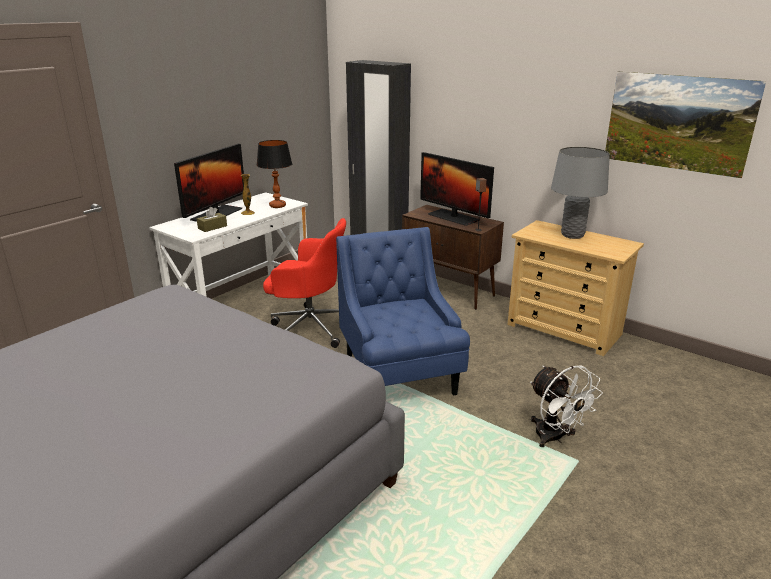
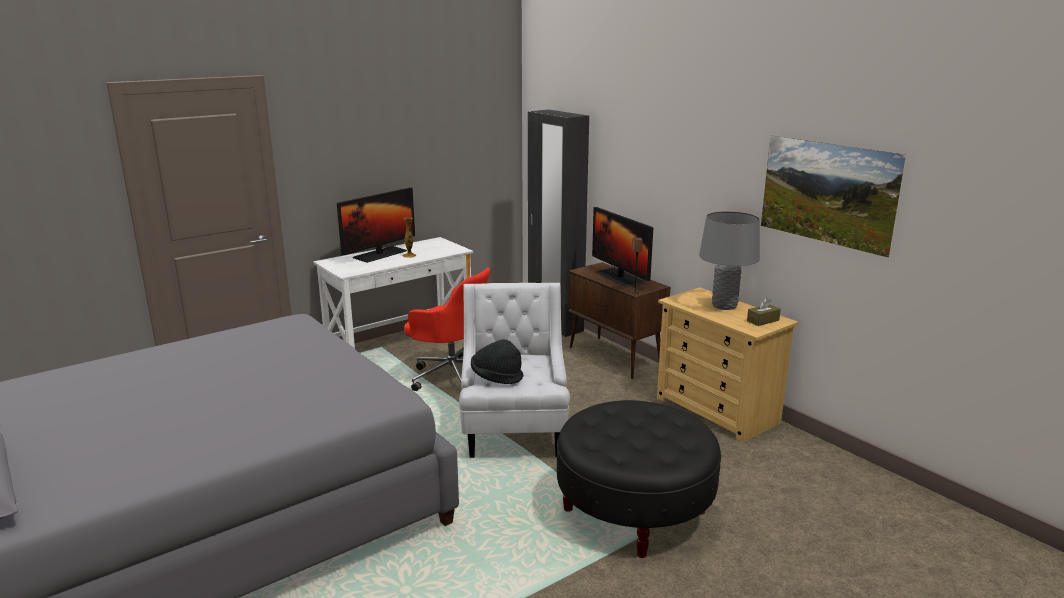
camera: 15 degrees right, 5 degrees down
(212, 227) = (368, 266): brown tissue box -> brown tissue box (763, 320)
(277, 206) = (442, 251): table lamp -> none
(394, 327) = (496, 377): none -> black hat
(400, 375) = (514, 430): blue armchair -> white armchair
(555, 438) = (634, 510): white fan -> black ottoman

